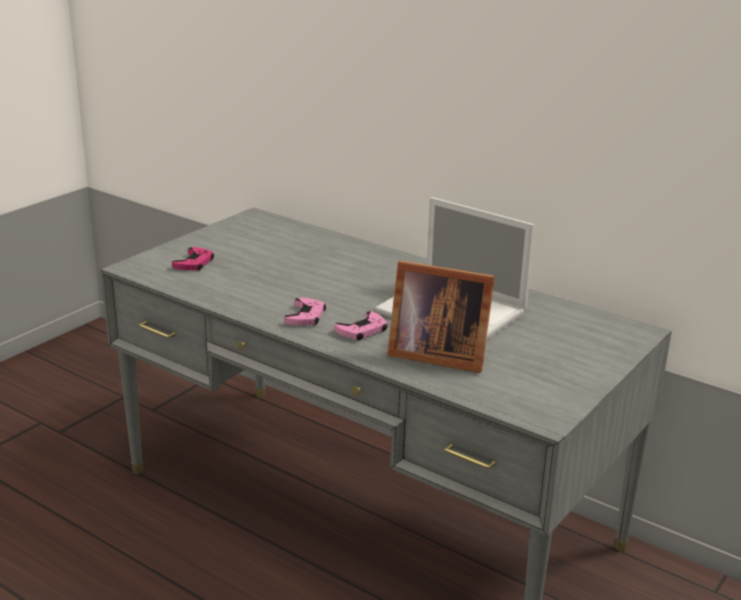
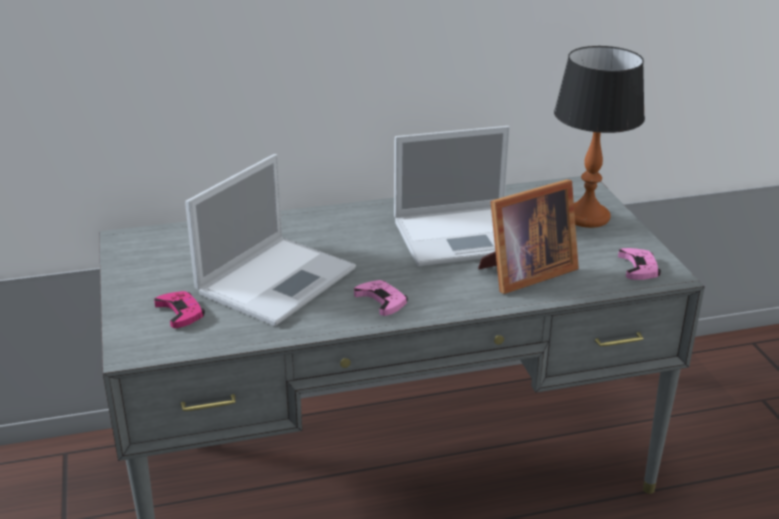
camera: 50 degrees left, 5 degrees up
(279, 274) = (278, 279): none -> laptop
(362, 330) = (443, 286): pink game controller -> pink game controller (638, 268)
(583, 351) = (587, 216): none -> table lamp

